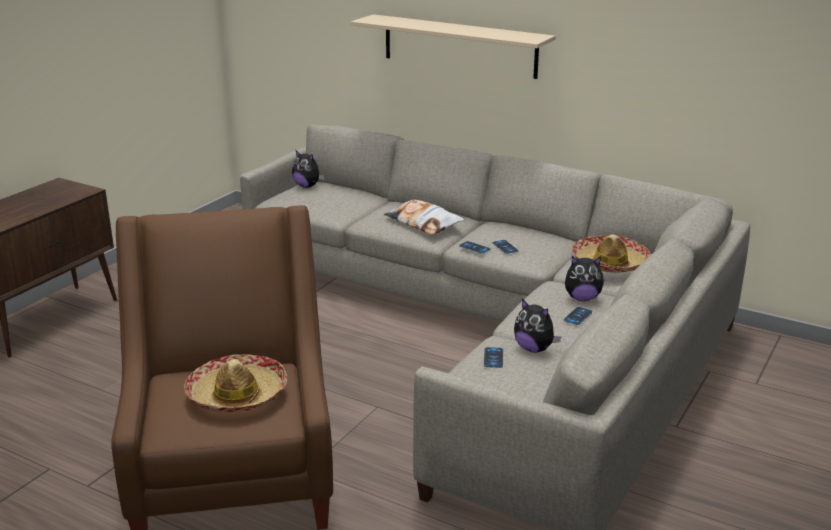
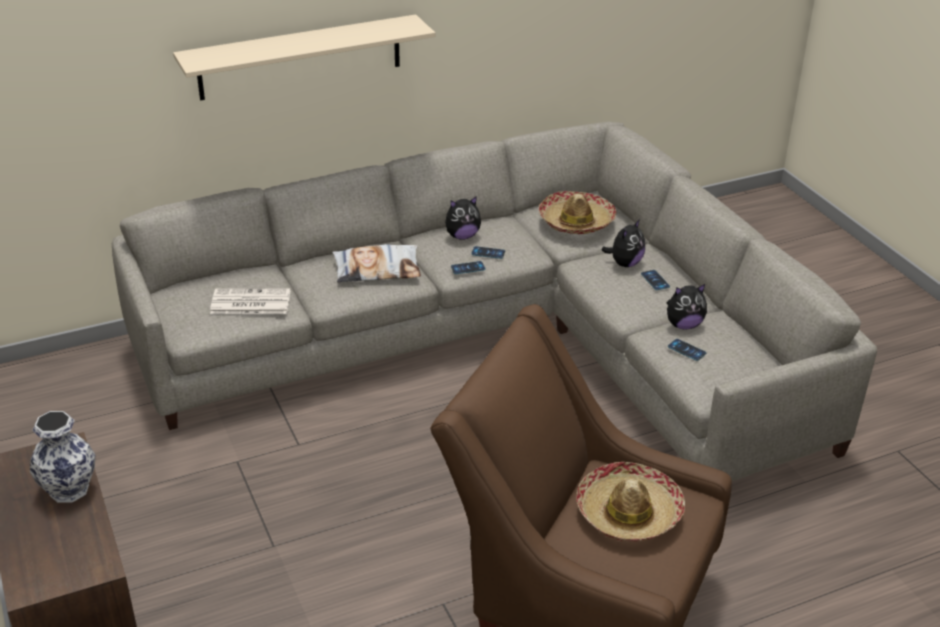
camera: 55 degrees left, 10 degrees up
(50, 202) = (70, 489): none -> vase
(307, 186) = (178, 296): plush toy -> plush toy (462, 236)
(326, 203) = (249, 303): none -> newspaper

